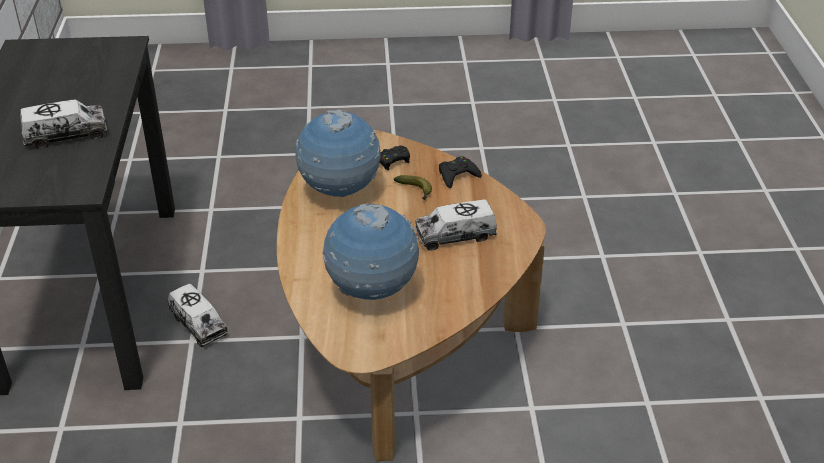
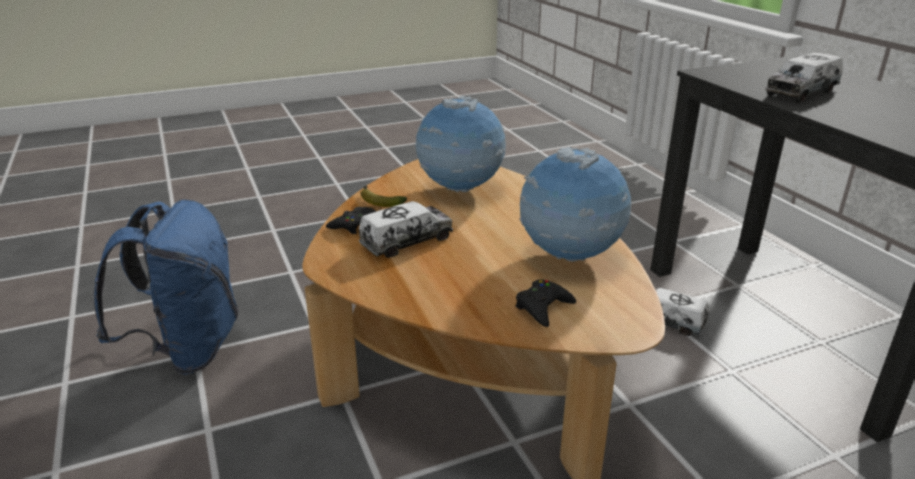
camera: 160 degrees right, 10 degrees down
(416, 191) = (481, 276): banana -> banana (379, 201)
(457, 175) = (438, 306): black game controller -> black game controller (354, 225)
(655, 408) = (188, 349): none -> blue backpack

